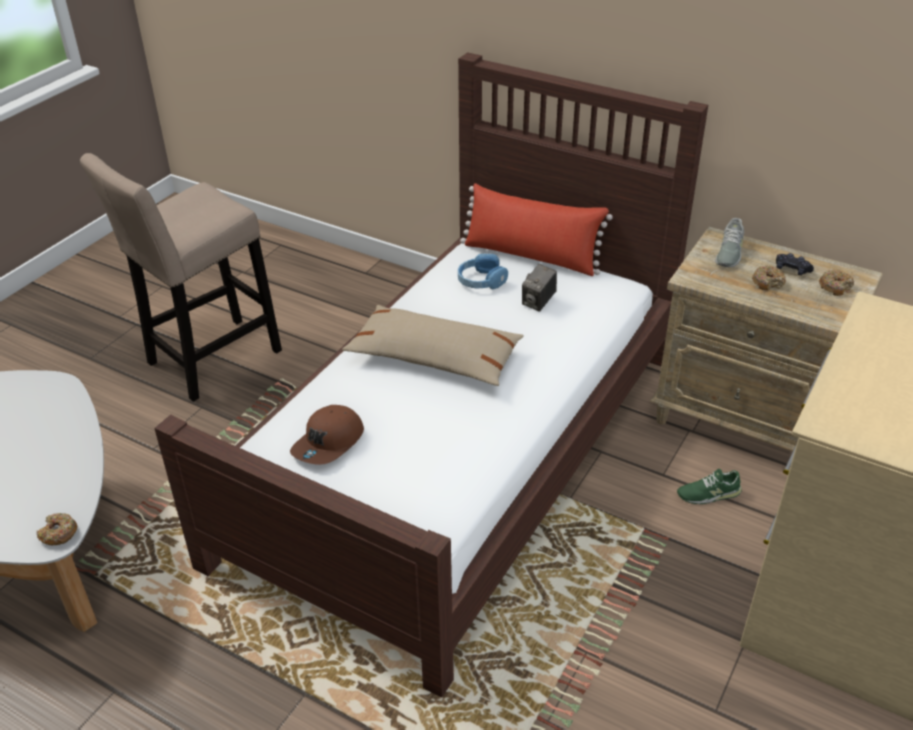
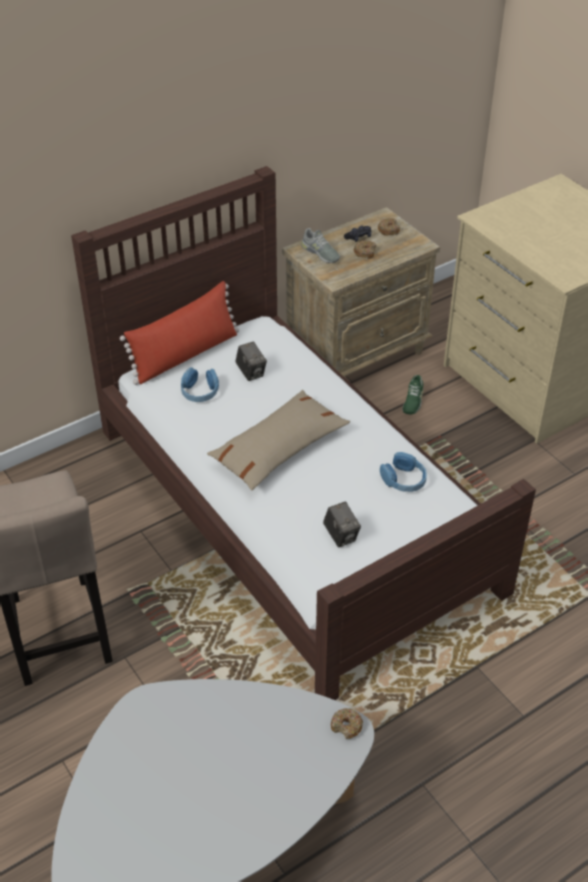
camera: 65 degrees left, 5 degrees up
(329, 443) = (341, 536): brown cap -> camera
(450, 467) = (404, 480): none -> blue headphones

